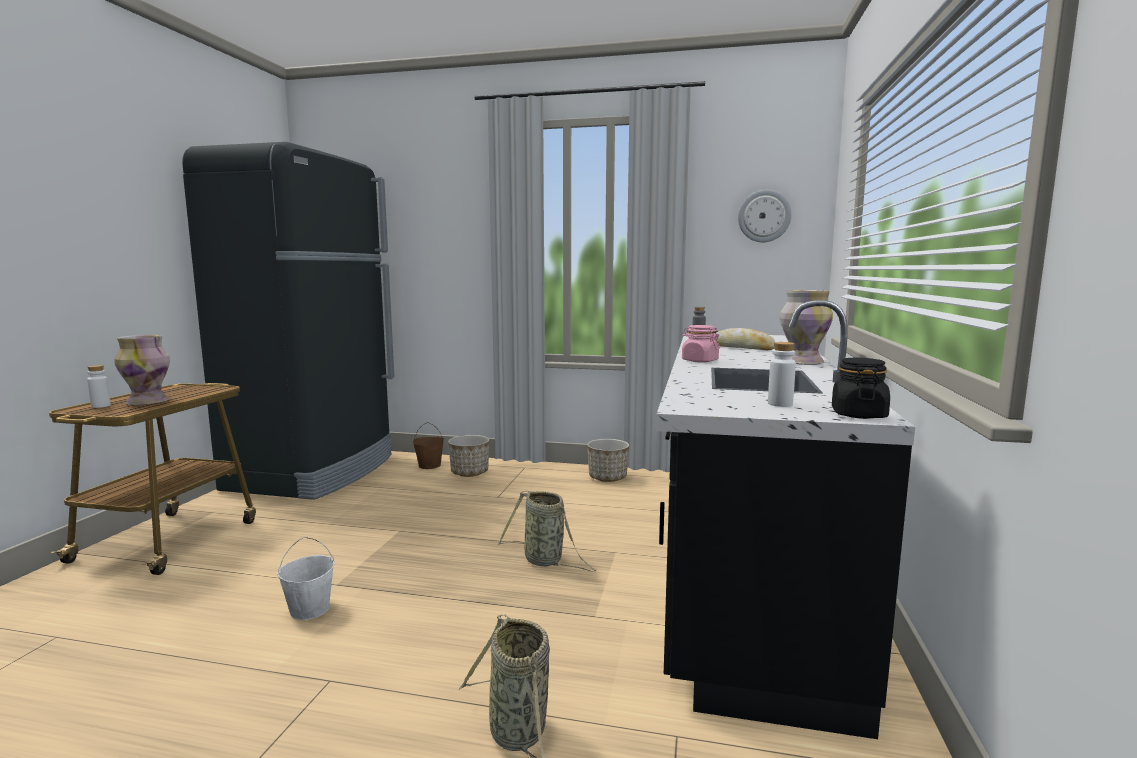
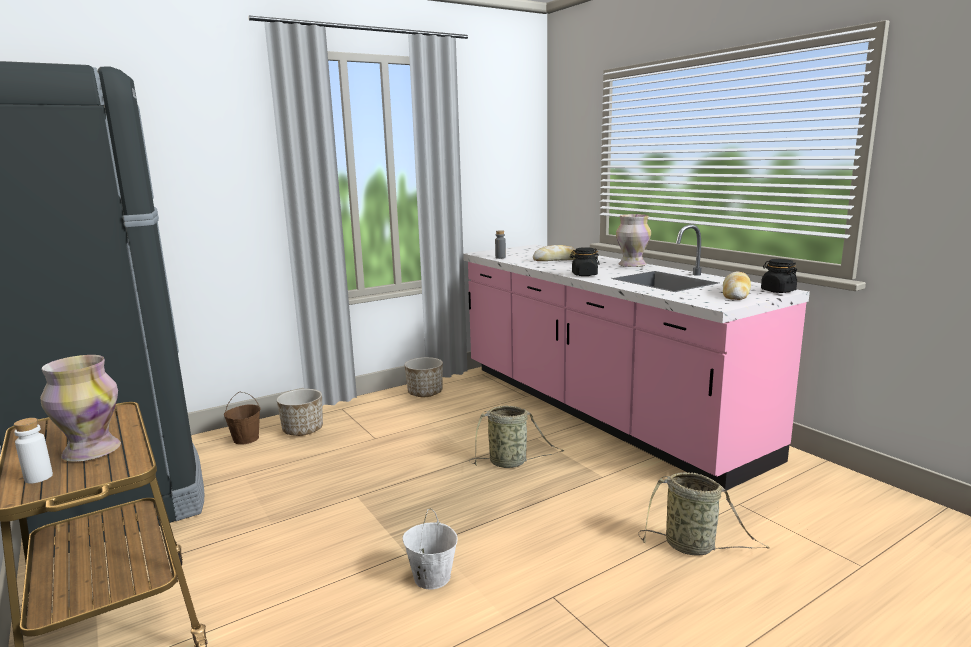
camera: 45 degrees left, 5 degrees up
(699, 361) = (584, 275): pink jar -> black jar
(741, 555) = (599, 409): black counter -> pink counter
(764, 216) = (506, 151): wall clock -> none
(780, 404) = (736, 293): white bottle -> bread

